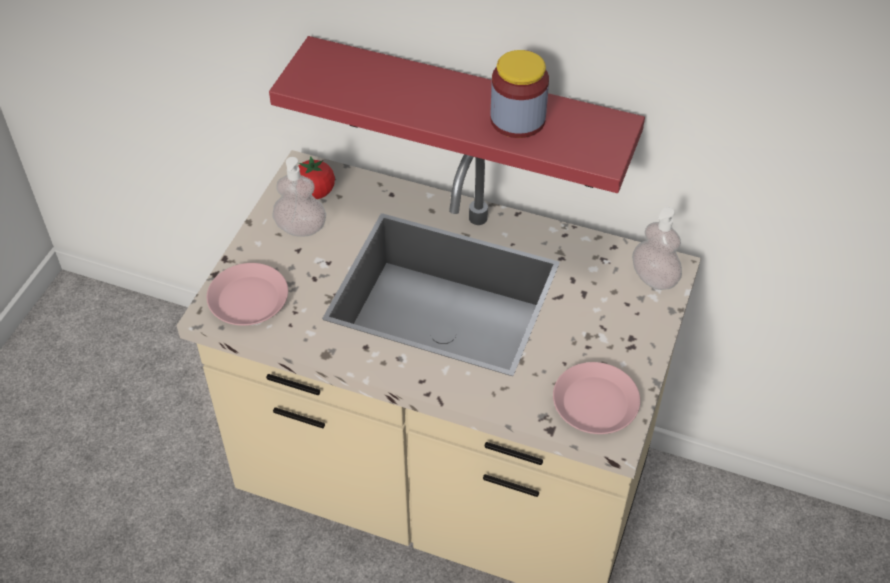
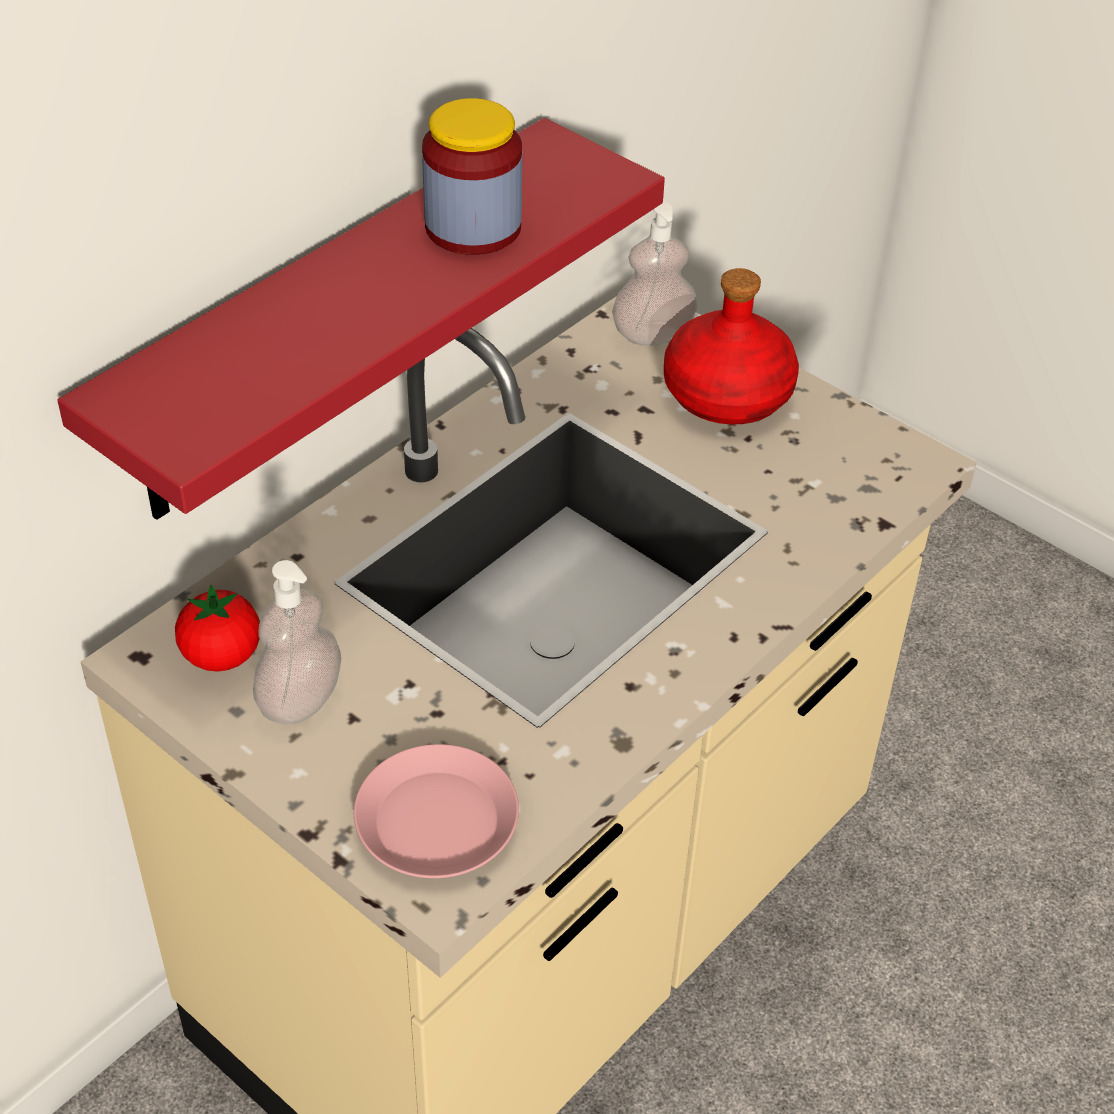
camera: 70 degrees left, 5 degrees down
(594, 403) = (854, 465): pink plate -> none
(621, 326) = (726, 393): none -> red bottle

